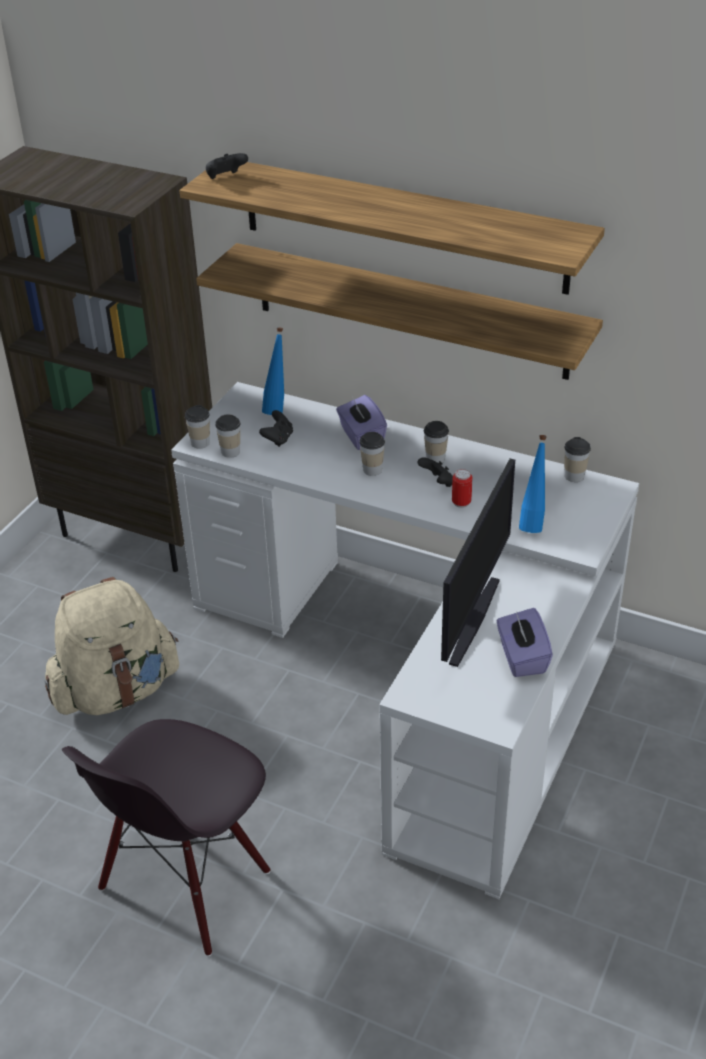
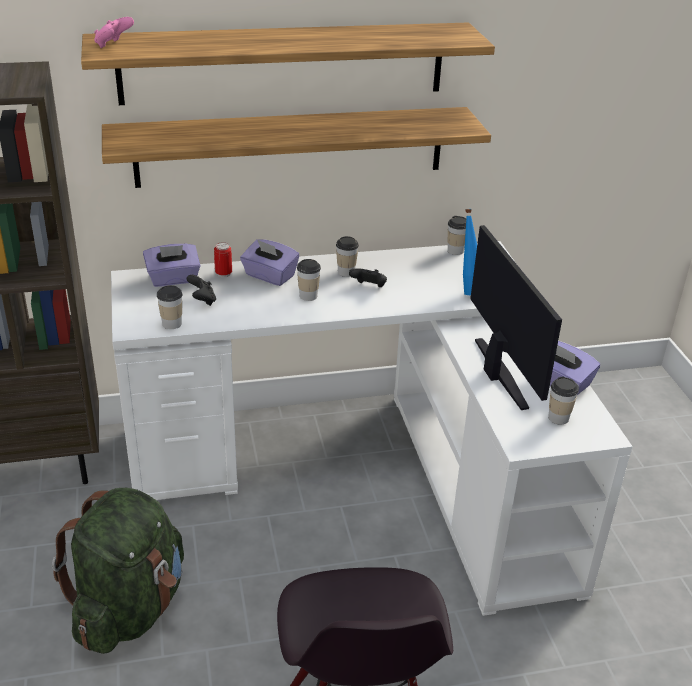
camera: 40 degrees left, 5 degrees down
(117, 691) = (130, 608): beige backpack -> green backpack
(200, 443) = (135, 326): cup -> cup (558, 418)
(225, 178) = (113, 45): black game controller -> pink game controller
(277, 409) = (173, 279): blue bottle -> purple tissue box
(461, 503) = (403, 295): can -> can (223, 274)

